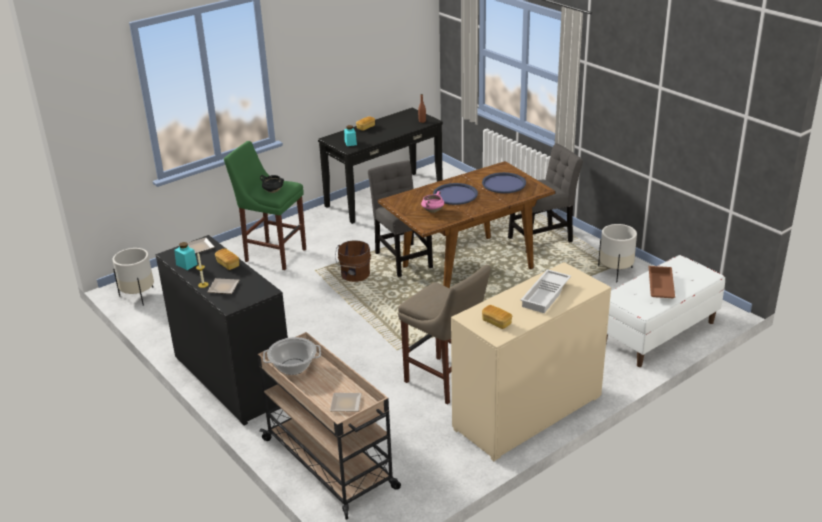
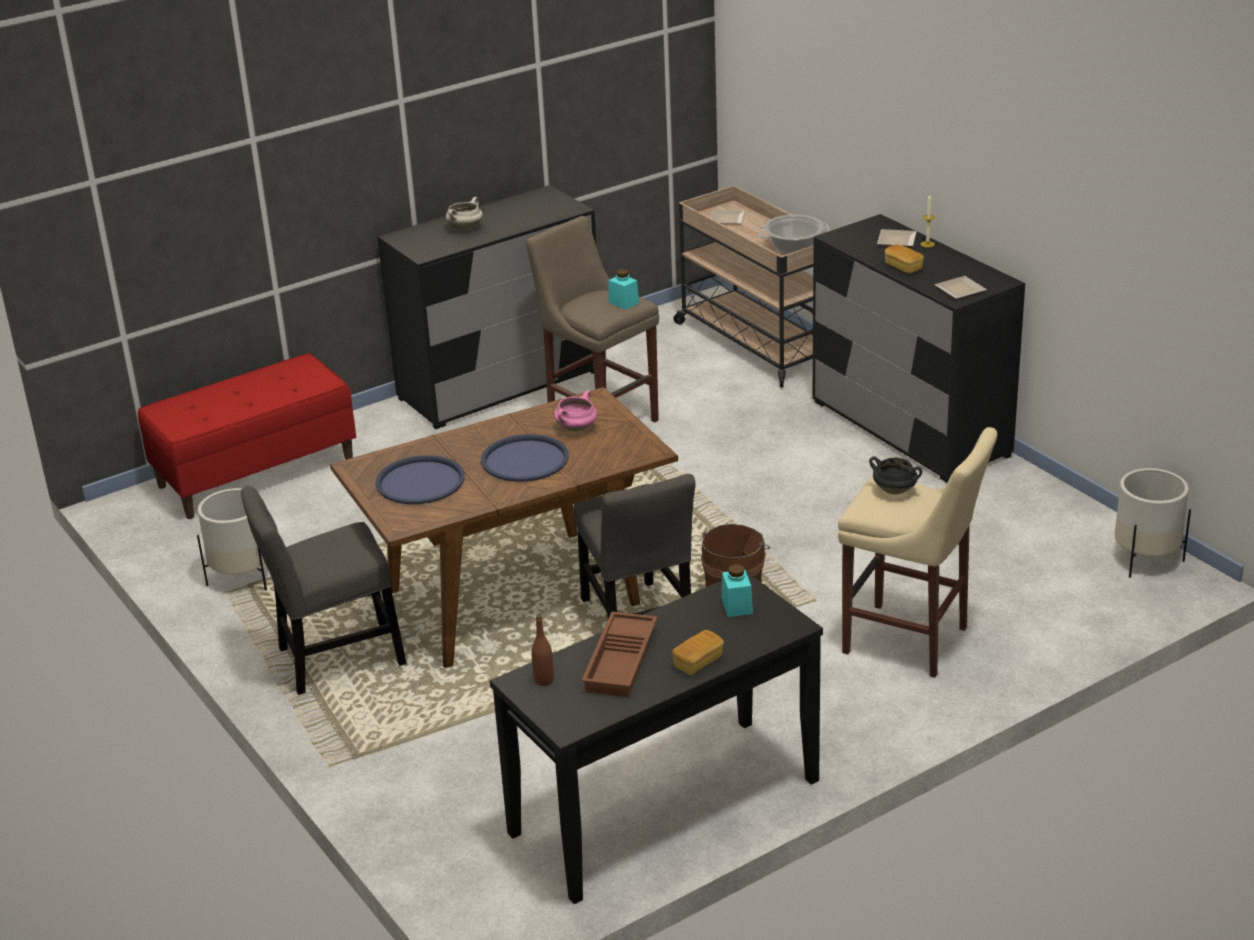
camera: 175 degrees left, 0 degrees up
(186, 264) = (966, 268): turquoise jar -> turquoise jar (623, 302)
(273, 254) = (911, 642): green stool -> beige stool
(496, 322) = (540, 204): bread -> none
(527, 413) = (500, 384): beige dresser -> black dresser
(546, 295) = (465, 228): white tray -> white cooking pot
(658, 333) = (256, 473): white bench -> red bench
(659, 287) = (251, 393): brown tray -> brown tray (622, 661)

